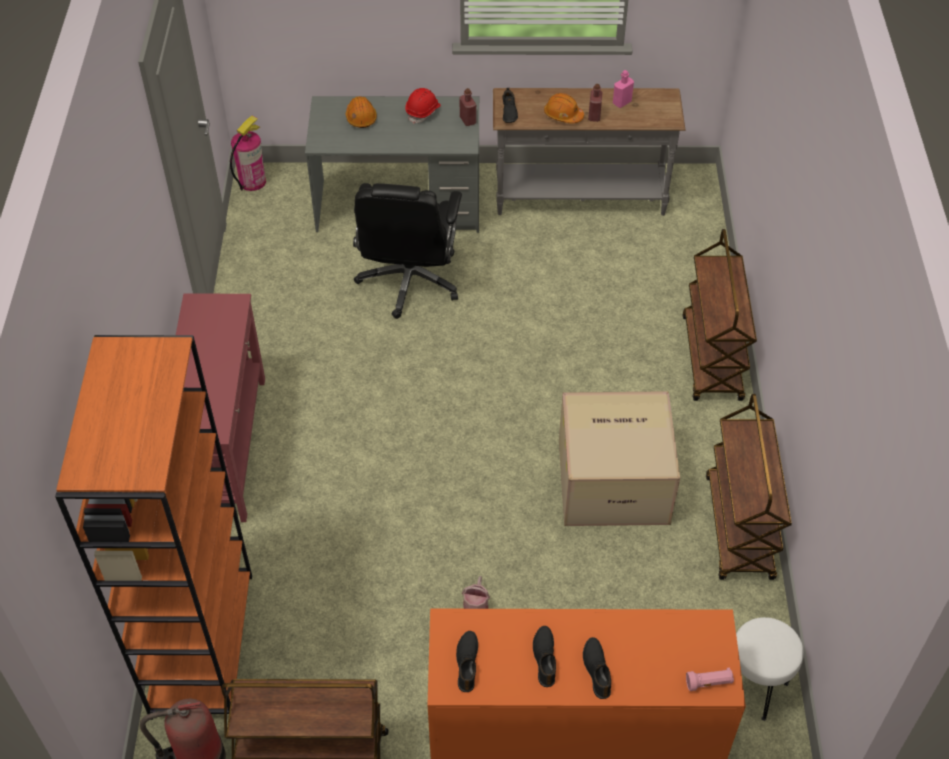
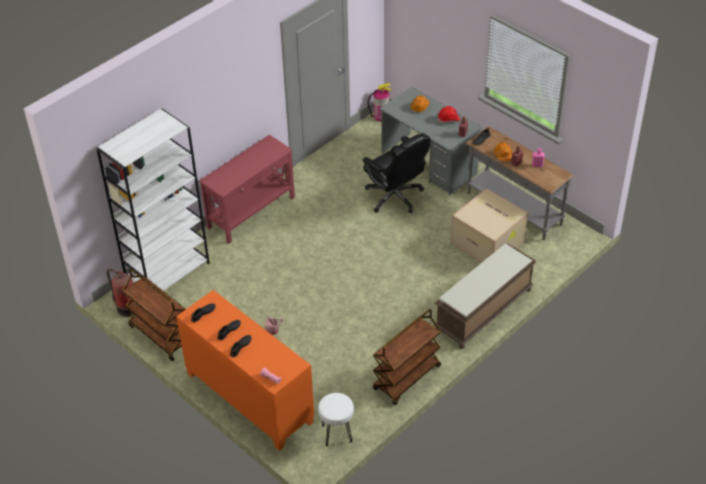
camera: 45 degrees right, 5 degrees down
(202, 643) = (168, 273): orange bookcase -> white bookcase
(409, 281) = (395, 197): black office chair -> black office chair turned 90 degrees counterclockwise
(615, 480) = (380, 326): cardboard box -> cardboard box (489, 242)
(712, 359) = (483, 311): brown cart -> brown bench

